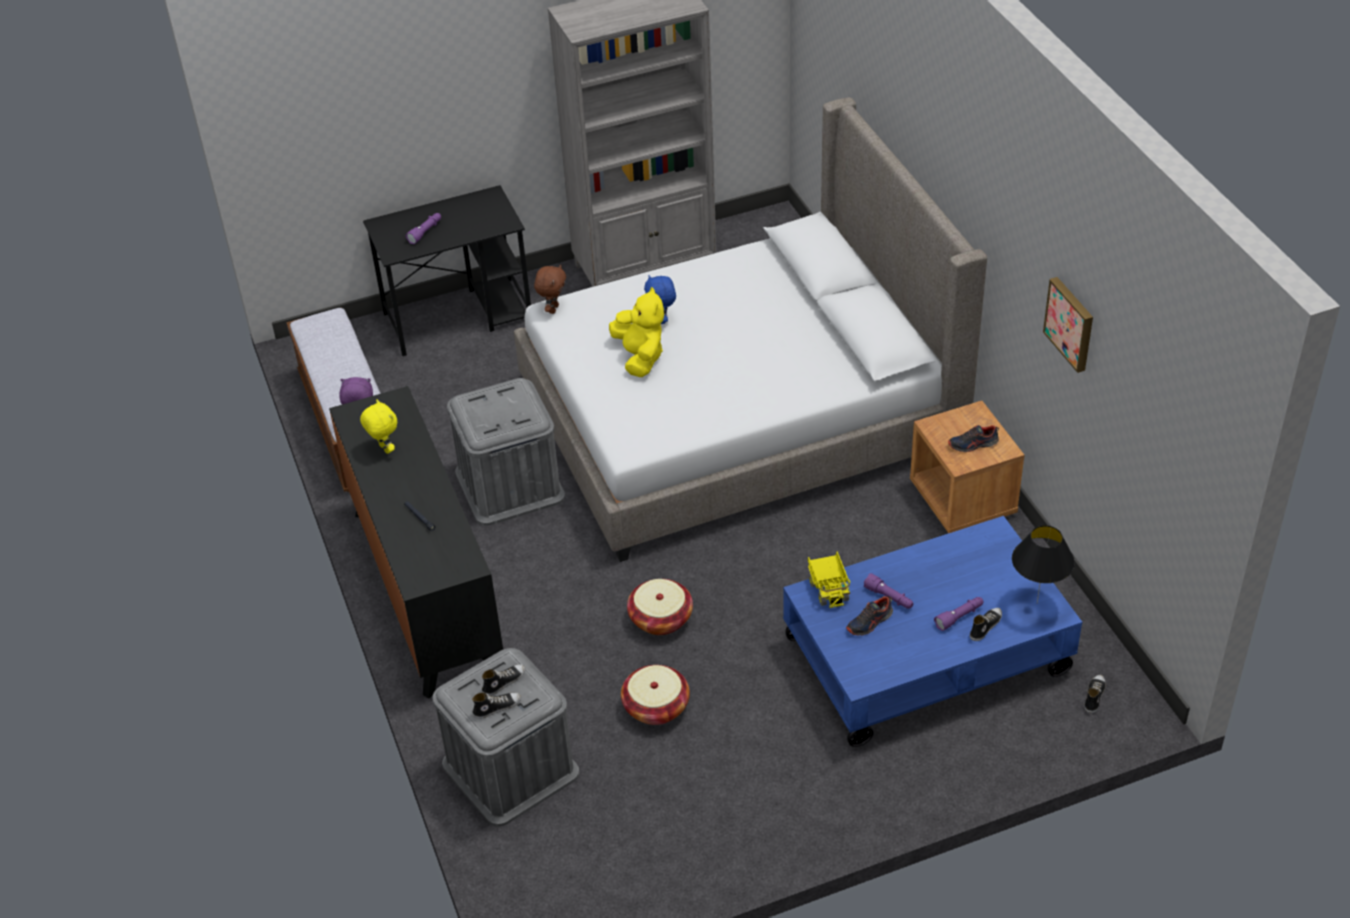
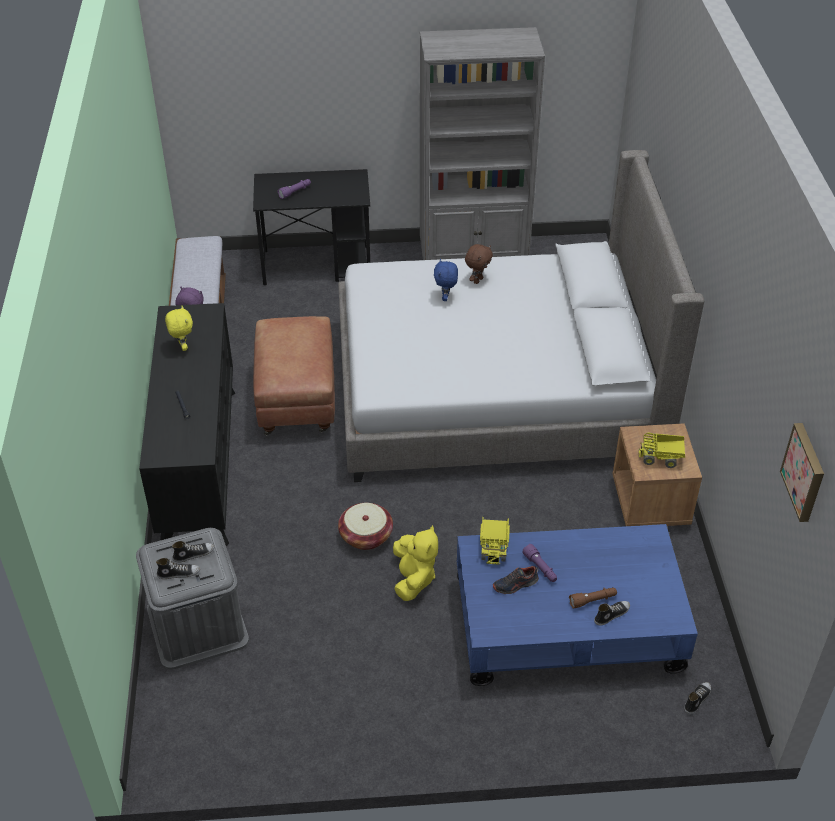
camera: 15 degrees right, 0 degrees up
(510, 485) = (297, 400): grey storage box -> brown ottoman
(553, 309) = (366, 270): brown plush toy -> brown plush toy (477, 280)
(640, 357) = (416, 323): yellow plush toy -> yellow plush toy (413, 579)
(656, 707) = (331, 606): basket -> none
(959, 617) = (593, 600): purple flashlight -> brown flashlight
(973, 444) = (661, 458): shoe -> toy truck
(1036, 603) = (664, 606): black table lamp -> none
(1071, 323) = (749, 372): picture -> picture (805, 472)

